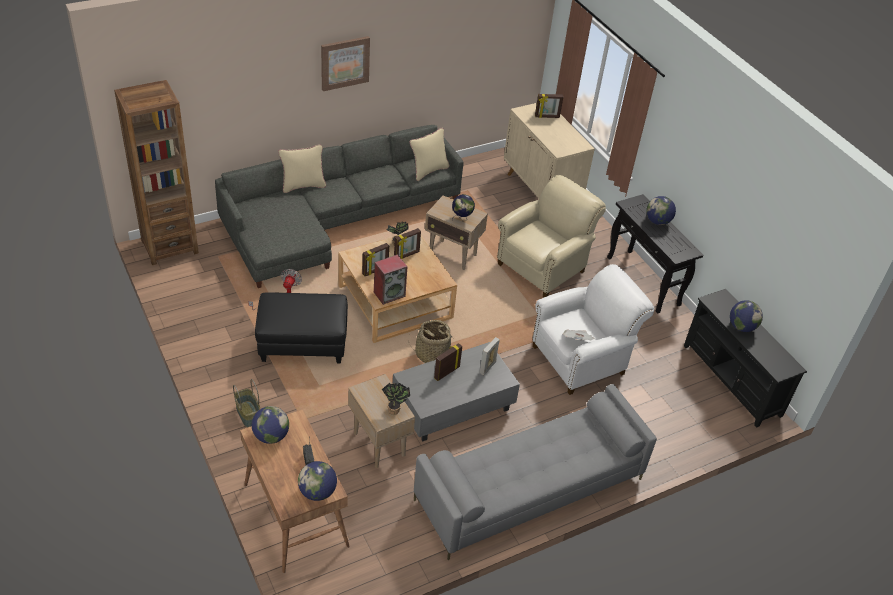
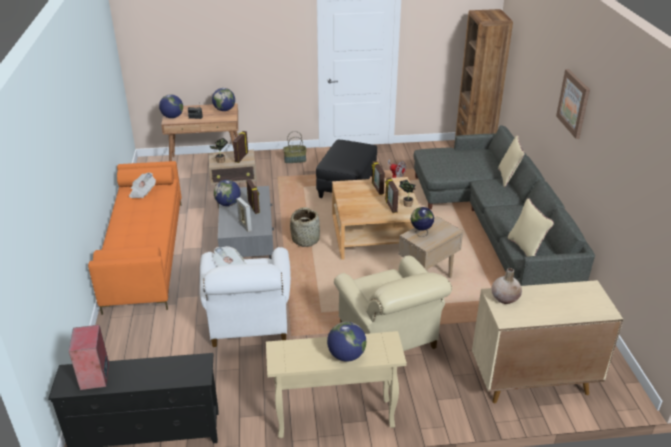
camera: 115 degrees right, 10 degrees down
(389, 294) = (346, 190): speaker -> speaker (95, 376)
(479, 484) = (142, 192): none -> newspaper
(529, 490) = (145, 253): grey sofa -> orange sofa
(547, 117) = (578, 306): picture frame -> picture frame (241, 157)
(560, 147) = (505, 298): none -> beige vase
(643, 282) = (334, 418): black console table -> beige console table
(741, 327) = (147, 370): globe -> globe (228, 204)

